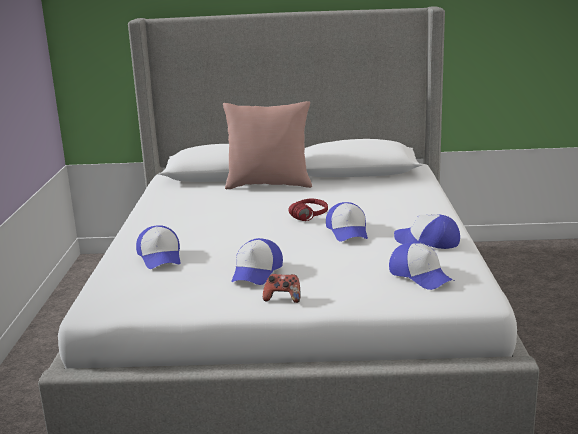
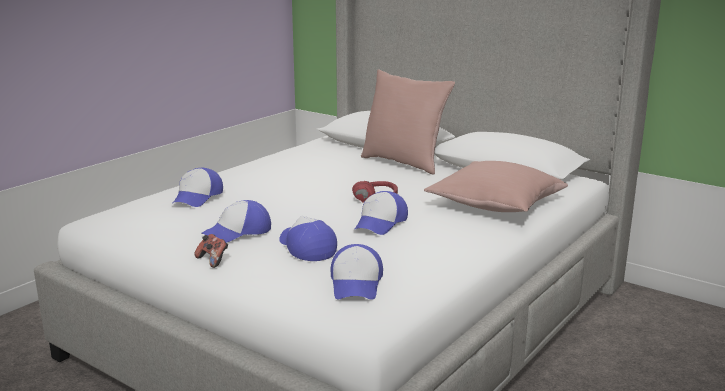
camera: 35 degrees right, 0 degrees up
(396, 196) = (495, 205): none -> pink pillow
(427, 241) = (432, 255): cap -> cap (306, 247)

